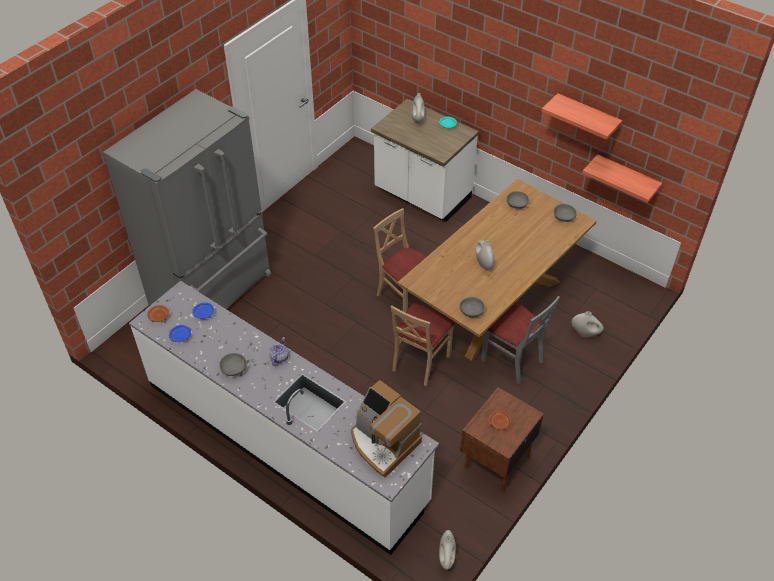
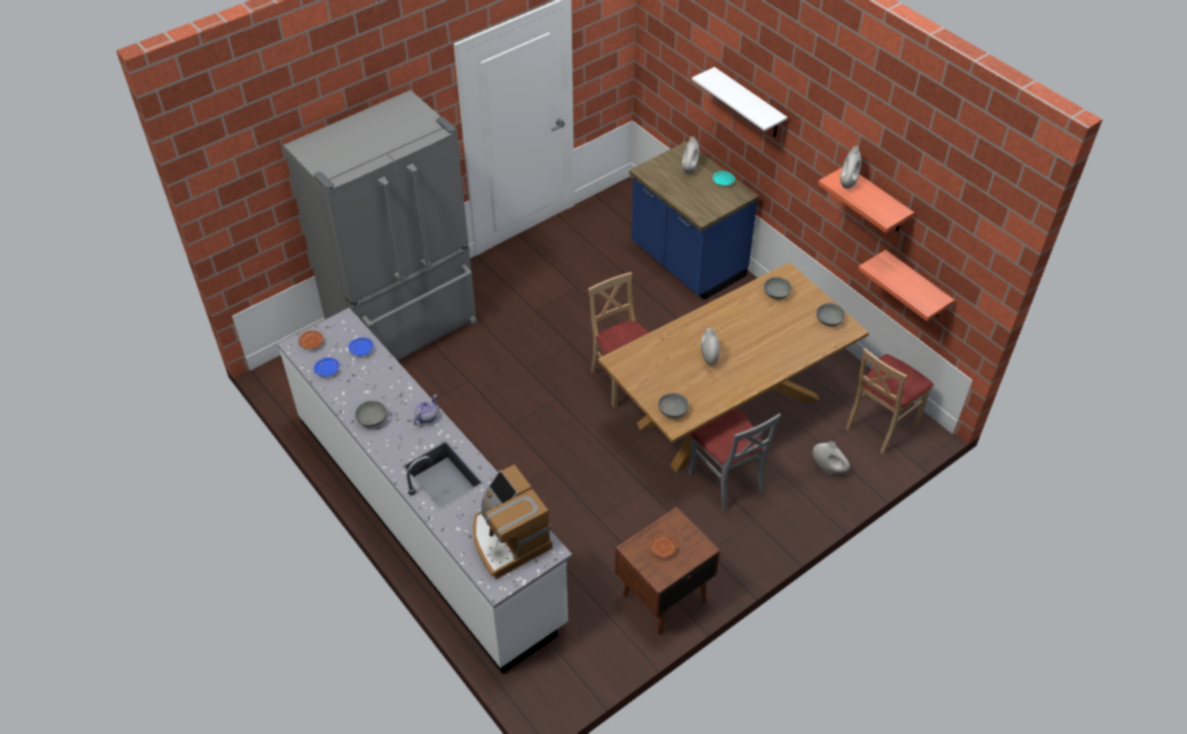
camera: 15 degrees right, 0 degrees up
(420, 361) = (614, 460): beige chair -> beige chair (880, 425)
(422, 195) = (687, 262): white counter -> blue counter
(446, 557) = (565, 693): white vase -> white vase (848, 183)
(463, 59) = (748, 104): none -> white shelf

